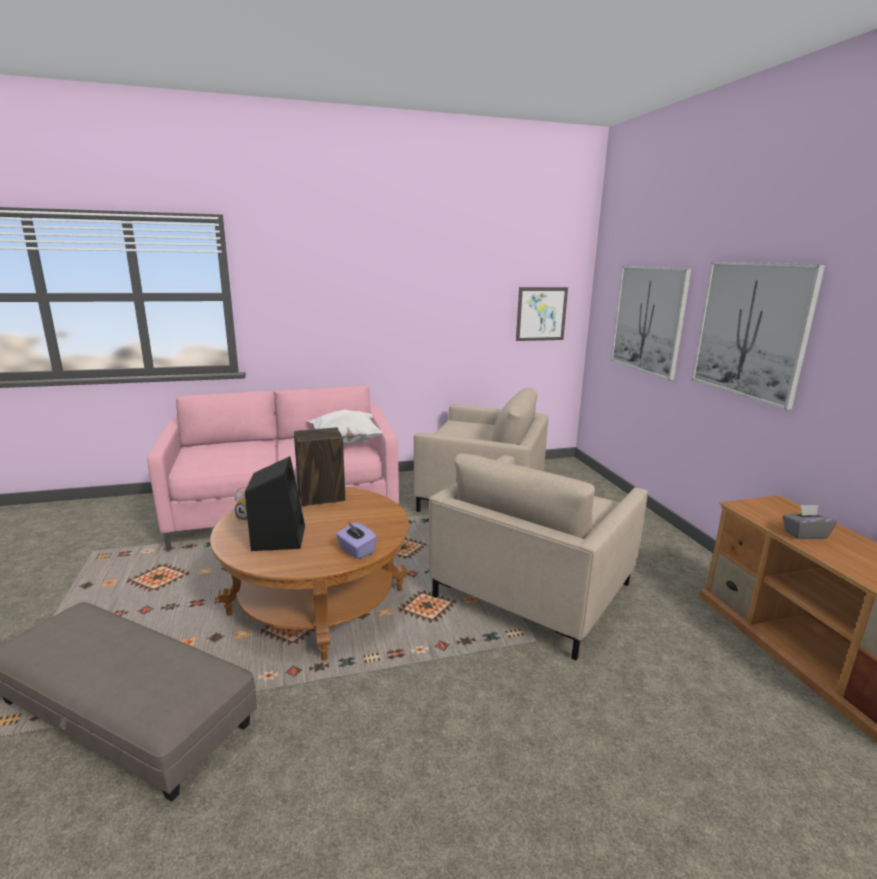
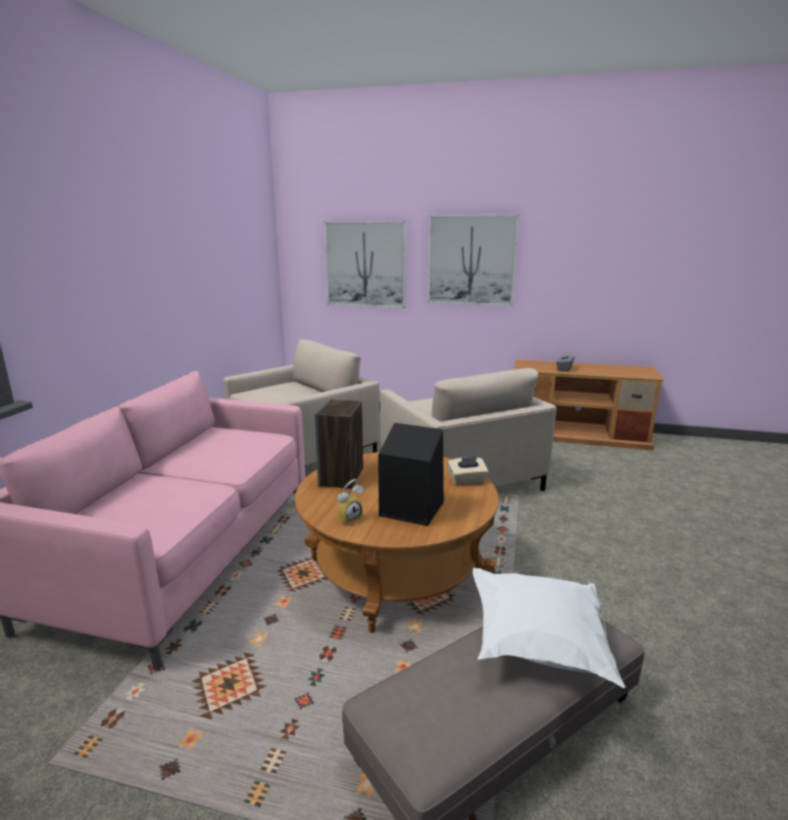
camera: 60 degrees left, 0 degrees up
(344, 443) = (232, 438): white pillow -> white pillow (538, 647)
(356, 551) = (467, 481): purple tissue box -> beige tissue box
(541, 314) = (256, 271): picture -> none

